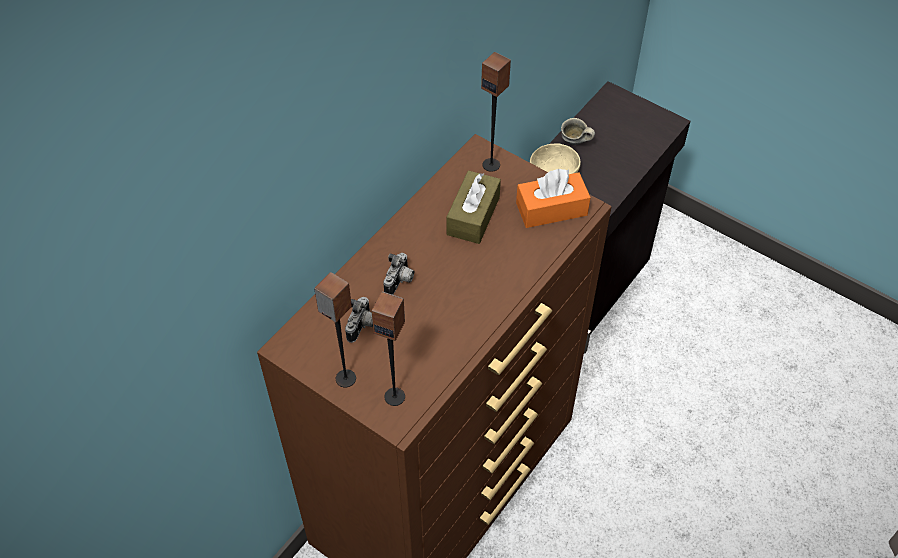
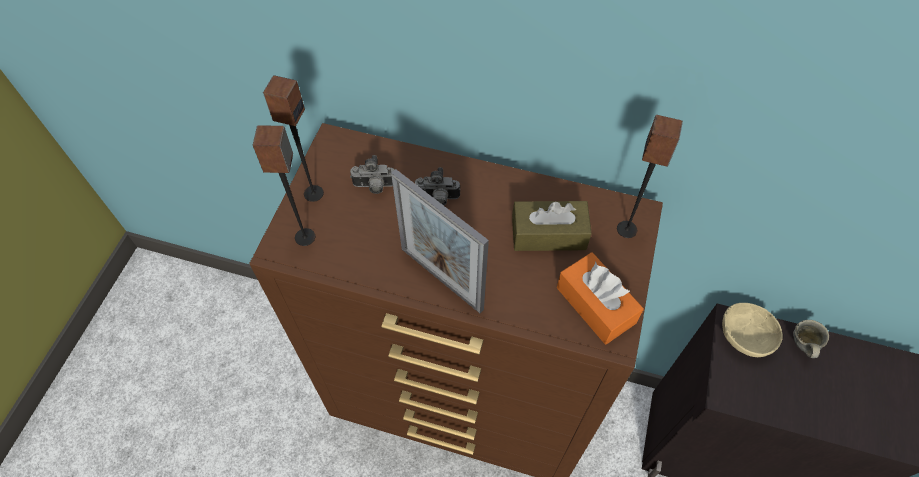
camera: 70 degrees right, 5 degrees up
(485, 302) = (441, 278): none -> picture frame

